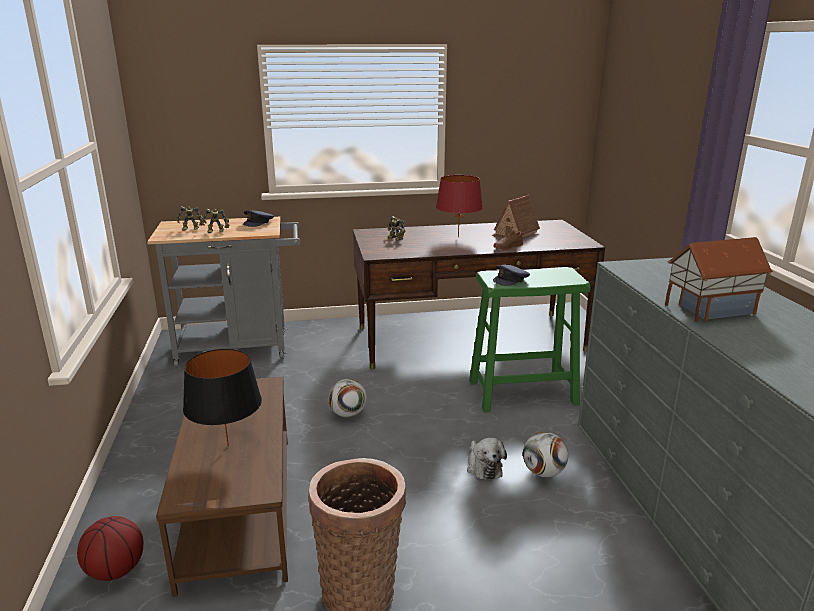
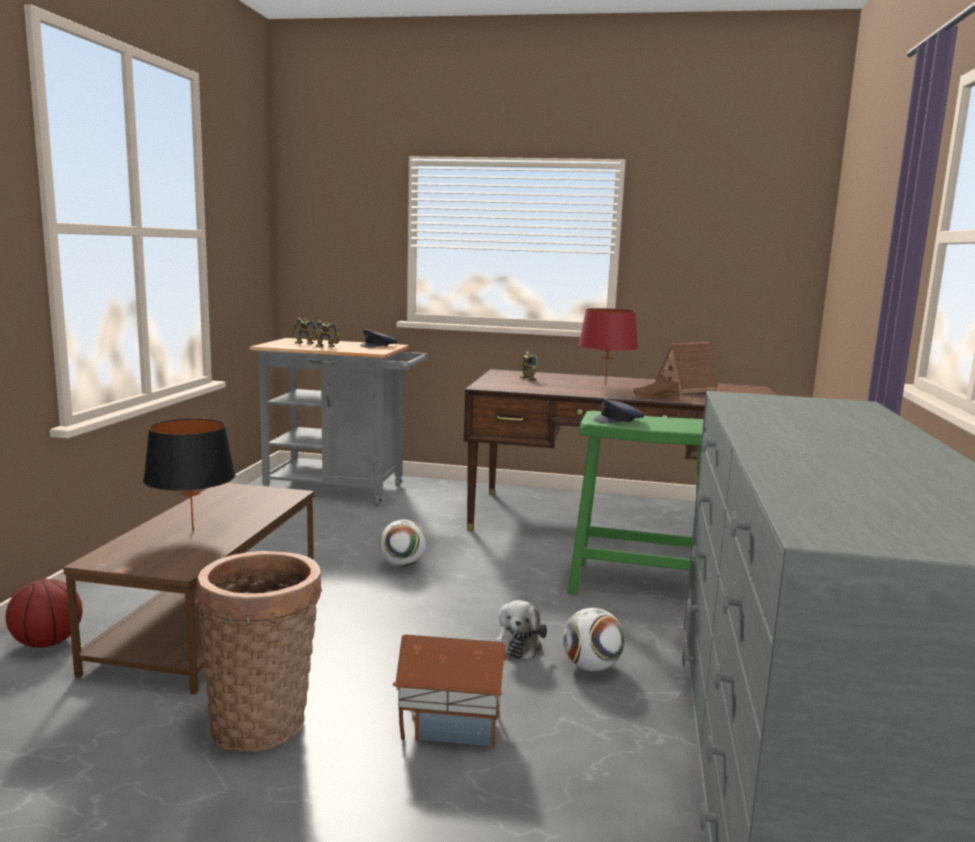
camera: 20 degrees right, 10 degrees down
(709, 309) = (791, 433): toy house -> toy house (450, 725)

